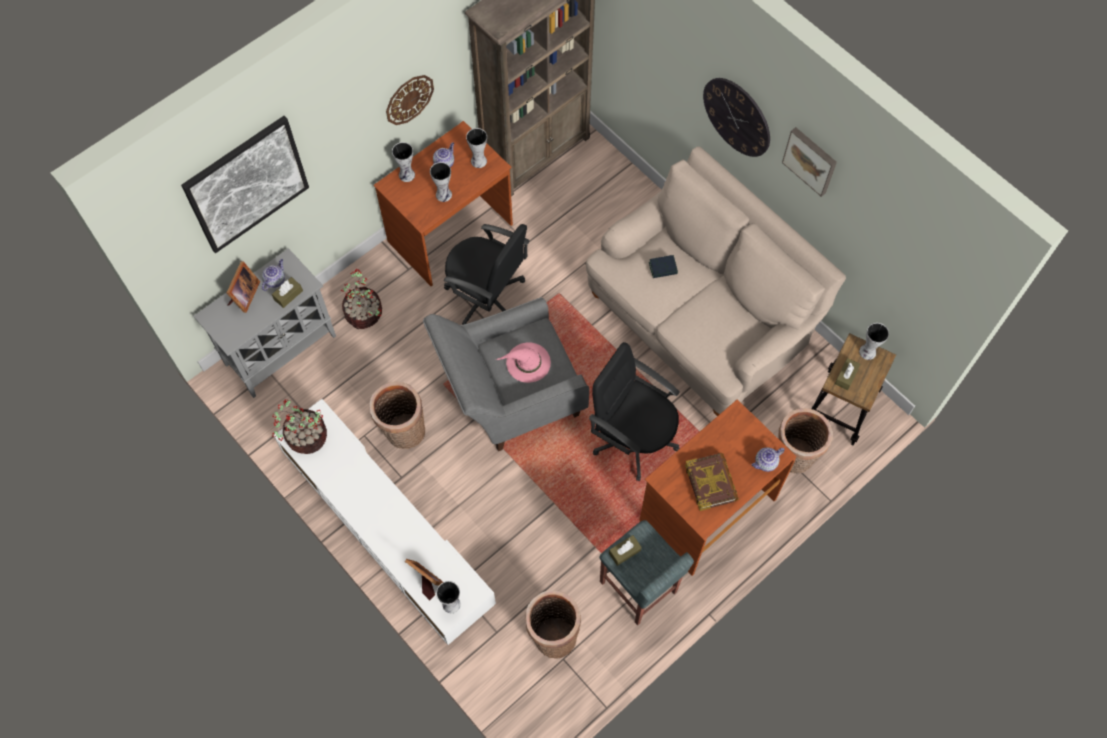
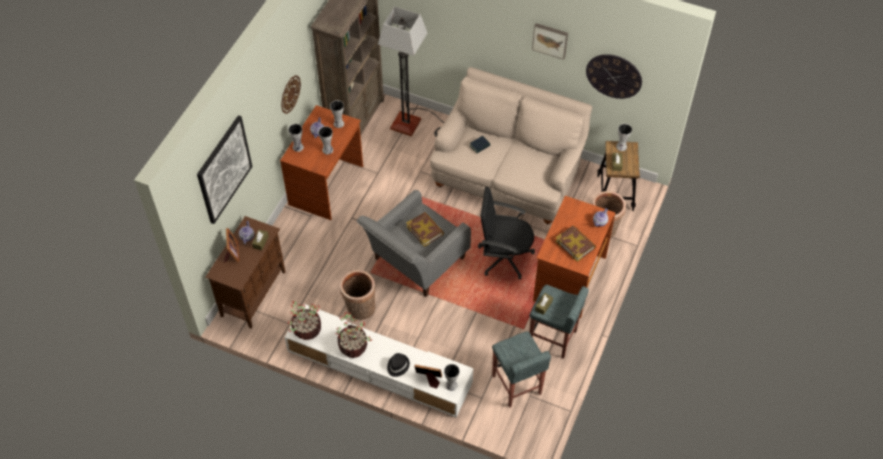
camera: 25 degrees left, 10 degrees down
(281, 349) = (253, 293): grey cabinet -> brown cabinet
(364, 314) = (297, 252): potted plant -> potted plant (354, 346)
(395, 543) = (397, 366): none -> black hat
(487, 297) = (370, 213): black office chair -> none
(527, 363) = (425, 230): pink hat -> book
(552, 635) = (516, 385): basket -> grey stool
(612, 191) = (414, 125): none -> floor lamp
(737, 117) = (493, 35): wall clock -> wall clock (614, 76)

